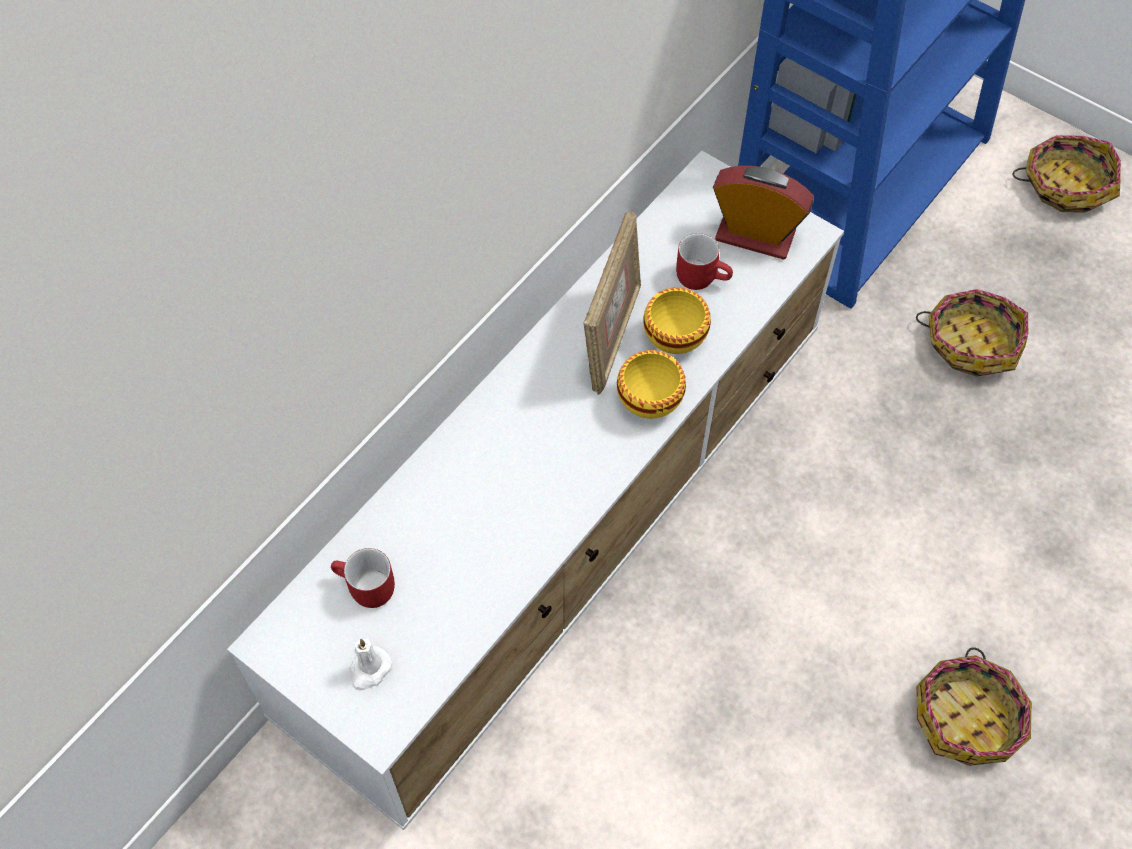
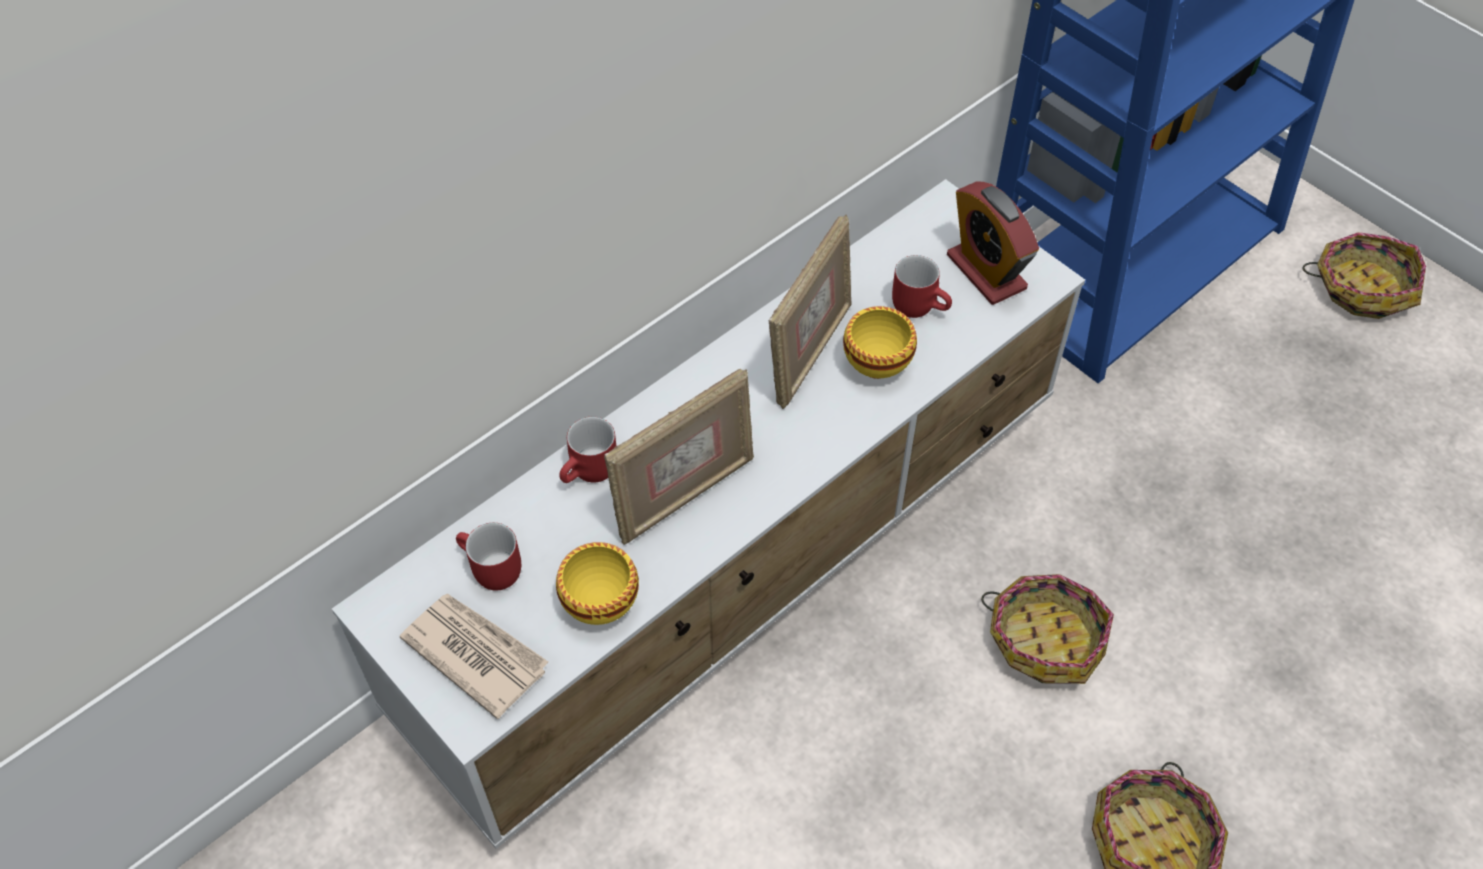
camera: 10 degrees right, 5 degrees down
(369, 669) = (475, 653): white candle -> newspaper
(438, 482) = (591, 473): none -> red mug
(526, 490) = (684, 495): none -> picture frame
(647, 401) = (834, 422): yellow bowl -> yellow bowl (599, 601)
(755, 236) = (986, 272): alarm clock -> alarm clock turned 150 degrees counterclockwise
(971, 342) = (1227, 437): basket -> basket (1045, 638)

